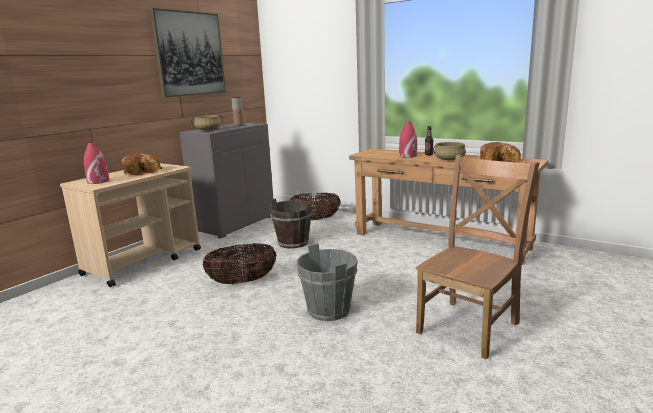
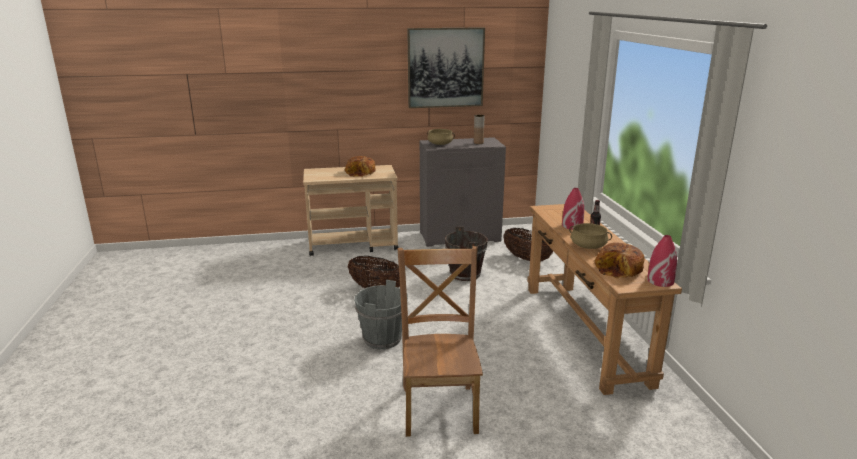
camera: 45 degrees right, 5 degrees up
(98, 181) = (321, 174): red vase -> red vase (660, 281)
(470, 325) = (439, 406): brown chair -> brown chair turned 90 degrees counterclockwise

